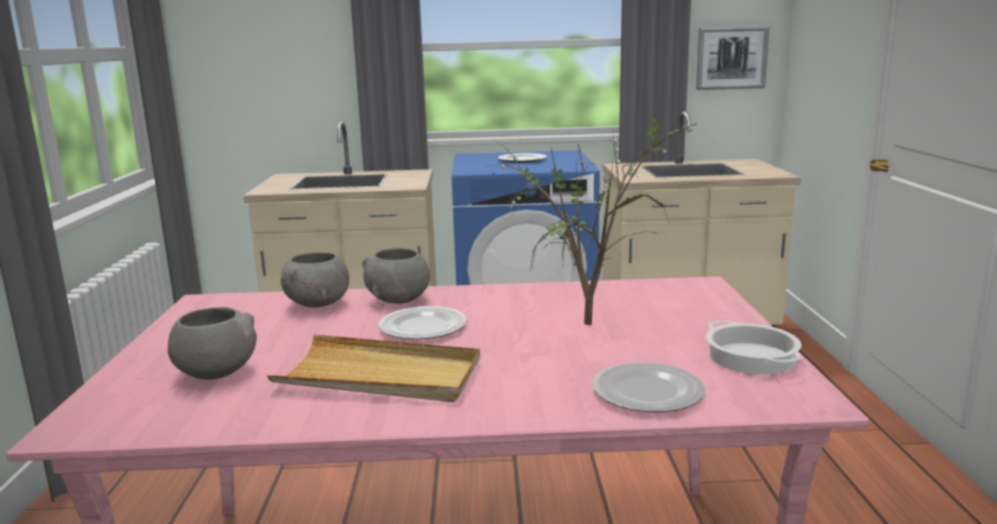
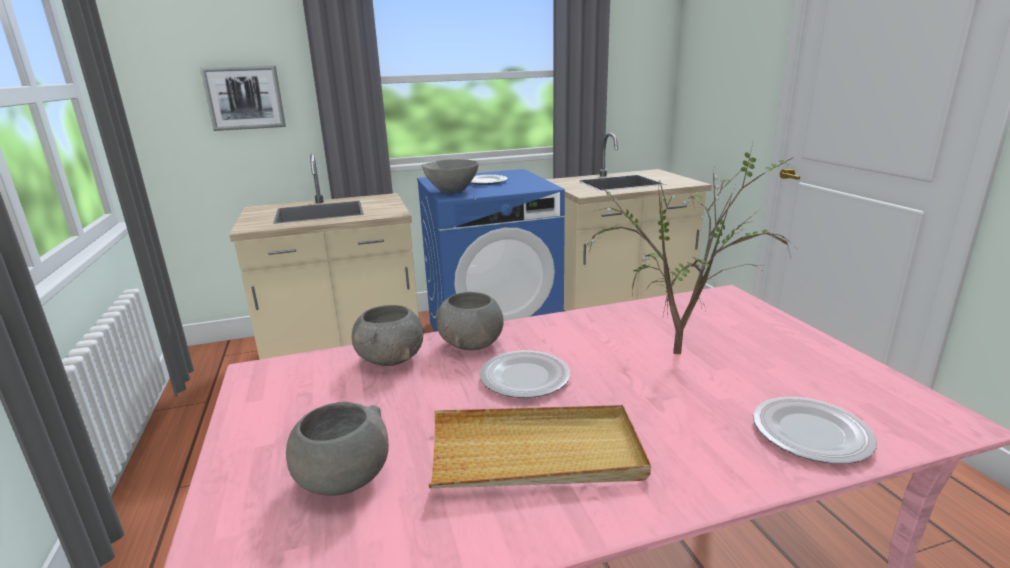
camera: 15 degrees left, 5 degrees up
(476, 167) = (452, 191): none -> grey bowl
(731, 58) = (635, 86): picture -> picture (244, 98)
(752, 357) = (853, 374): cooking pot -> none

